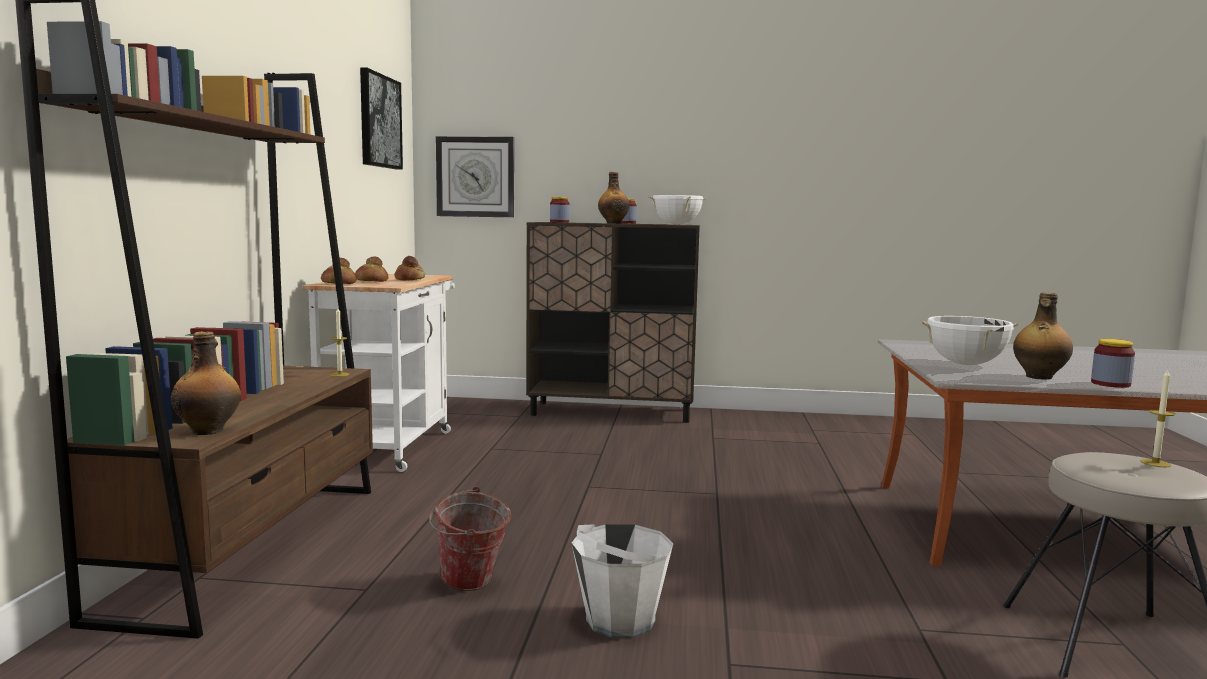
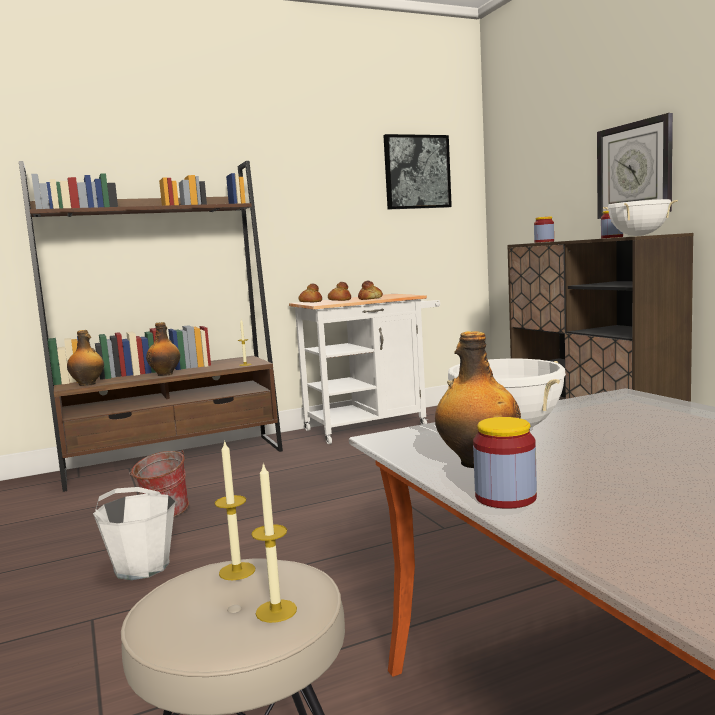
camera: 60 degrees right, 0 degrees up
(475, 177) = (518, 204): wall clock -> wall clock (634, 169)
(613, 223) = (577, 239): bottle -> bottle (165, 374)
(1089, 462) = (237, 571): none -> candle

